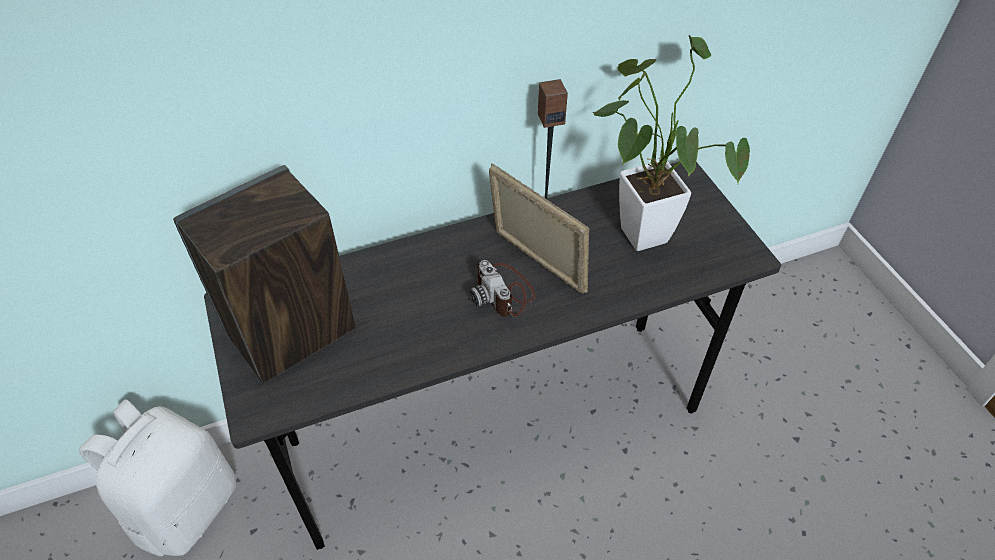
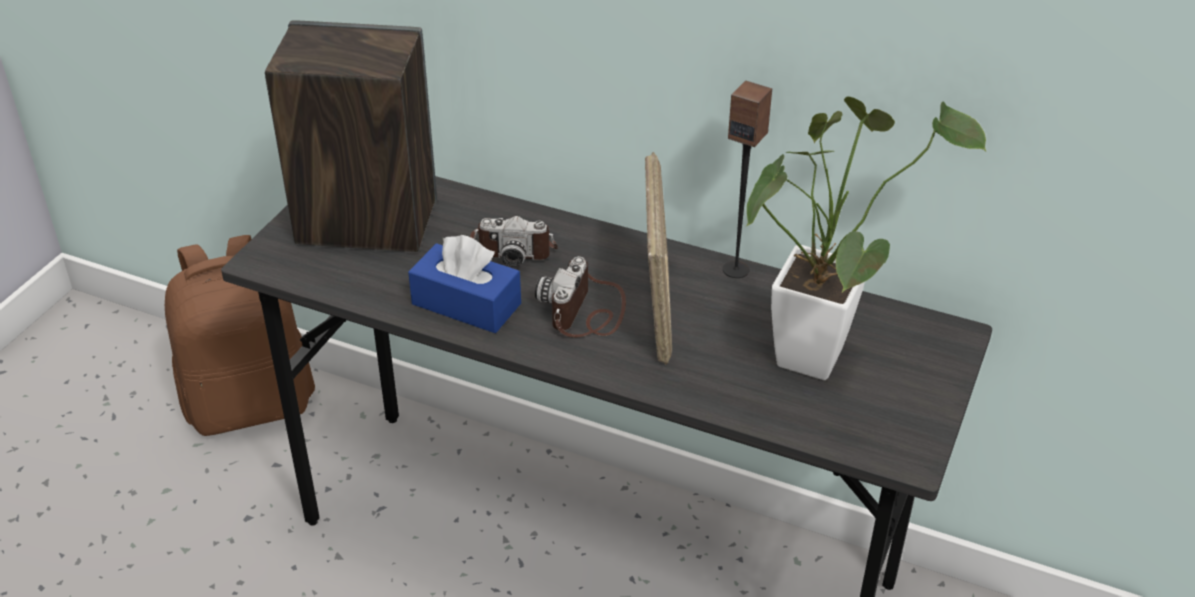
camera: 45 degrees right, 10 degrees down
(185, 506) = (250, 402): white backpack -> brown backpack
(408, 281) = (514, 246): none -> camera
(431, 340) = (466, 304): none -> blue tissue box

